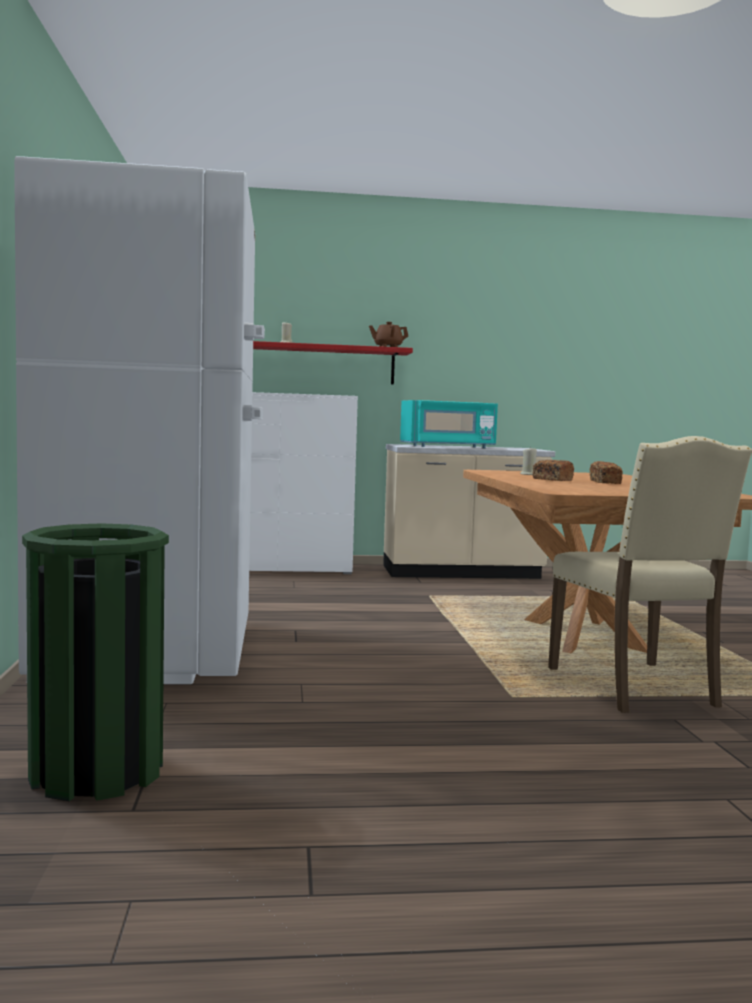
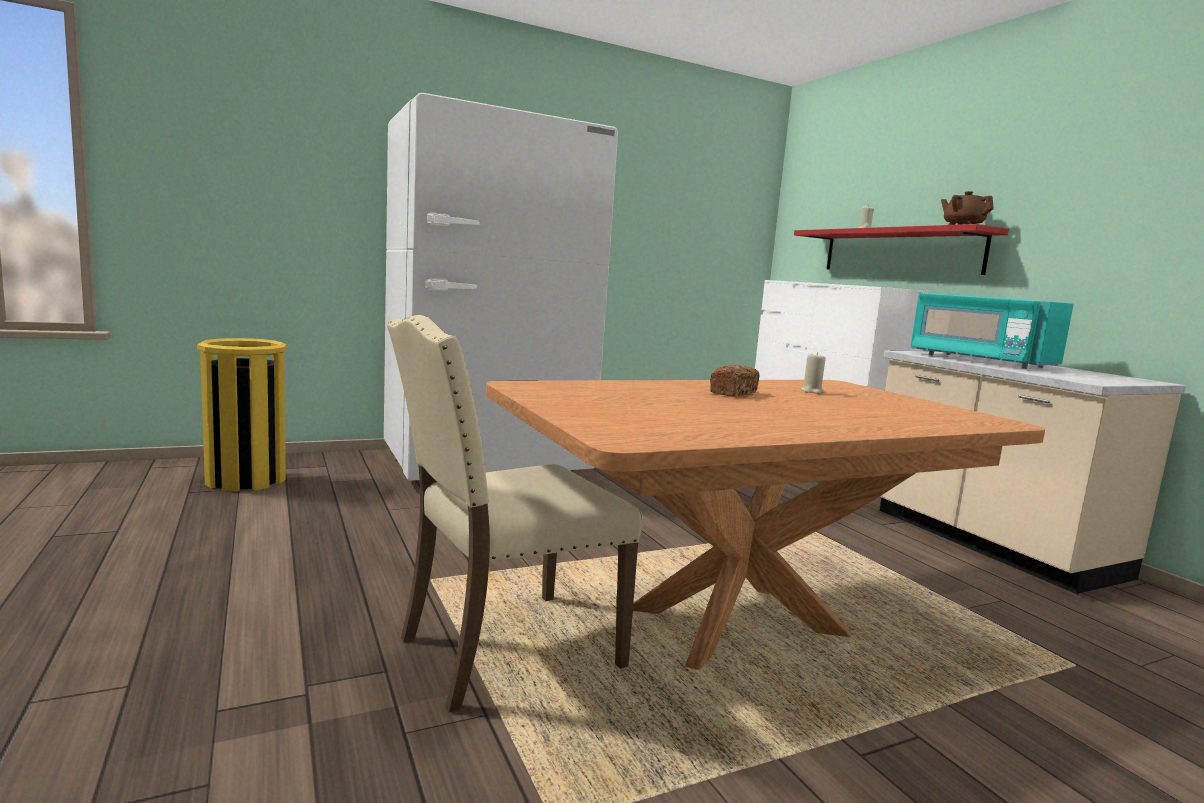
camera: 70 degrees right, 5 degrees up
(96, 772) = (246, 479): green trash can -> yellow trash can
(605, 482) = (753, 406): bread -> none

